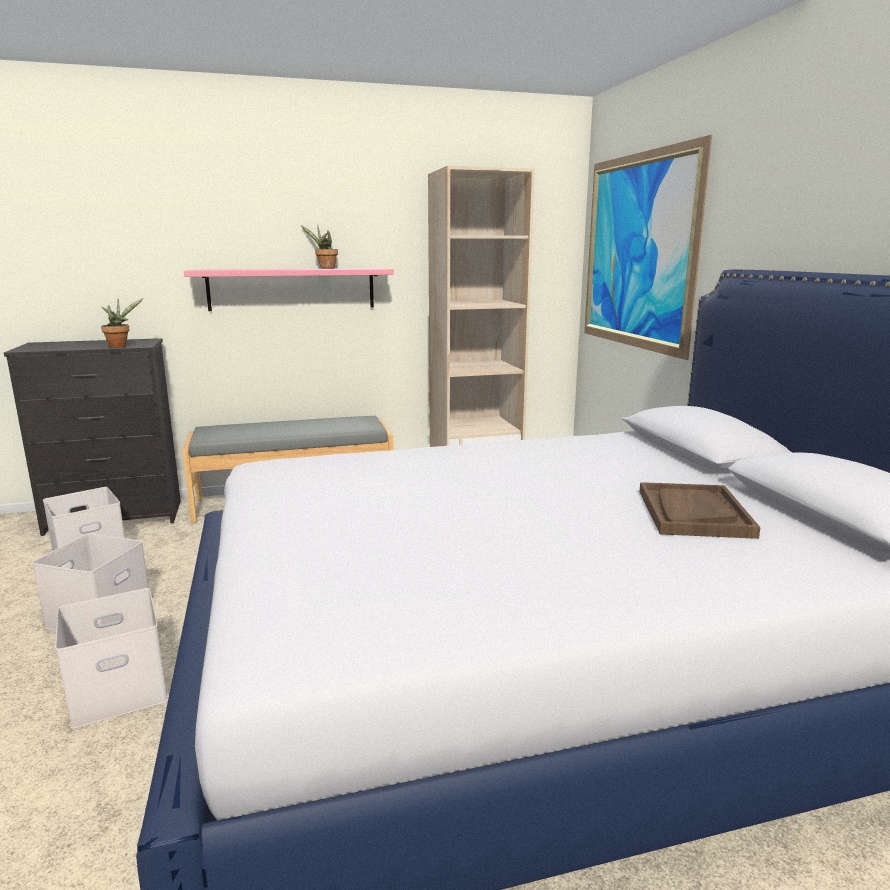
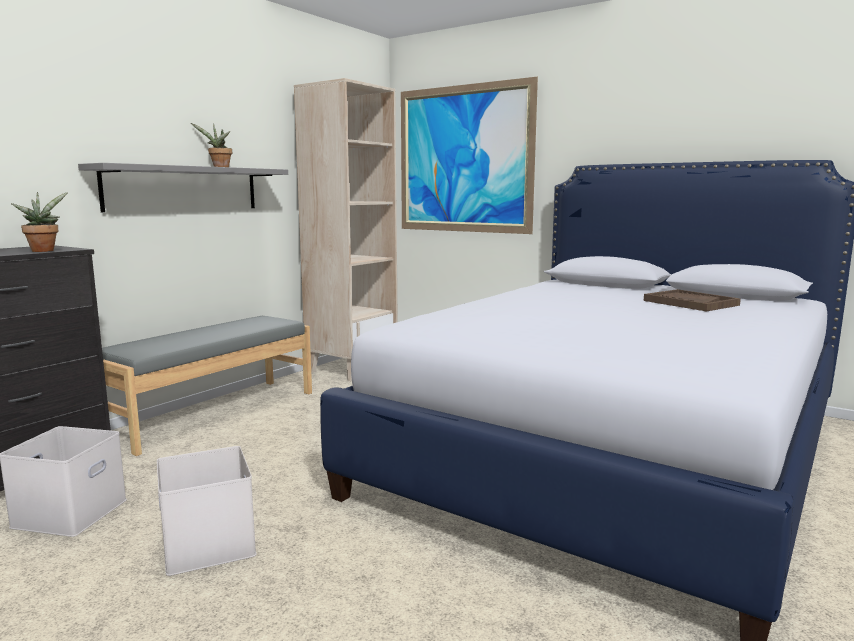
camera: 40 degrees left, 5 degrees down
(120, 688) = (358, 572): white storage box -> none
(292, 289) = (184, 188): pink shelf -> grey shelf

